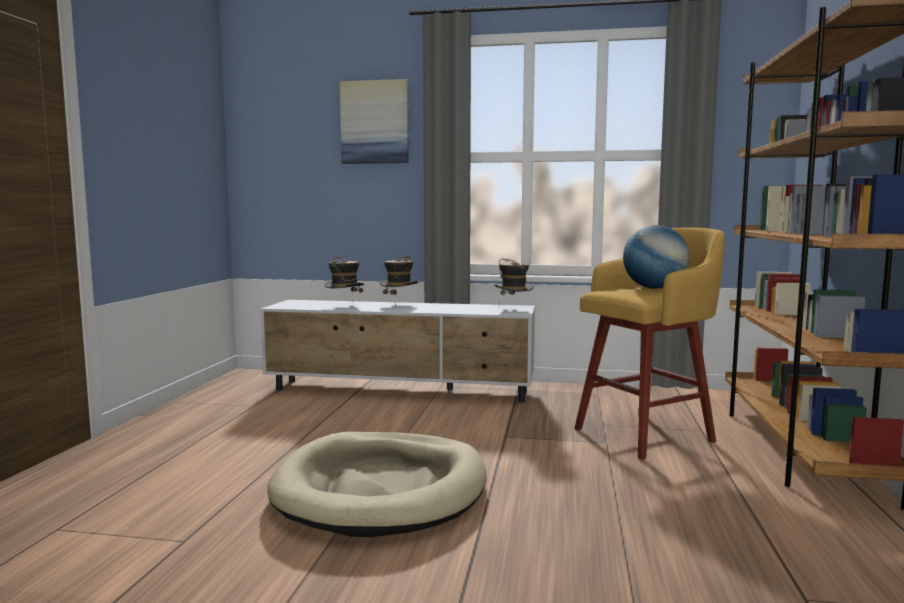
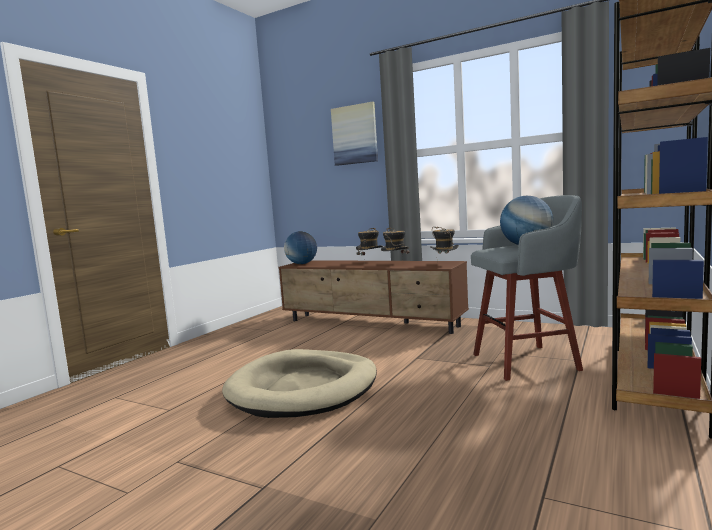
camera: 20 degrees right, 0 degrees up
(294, 305) = (302, 264): none -> globe
(345, 305) = (333, 263): hat -> hat (395, 263)
(401, 391) = (371, 323): white tv stand -> brown tv stand
(647, 434) = (528, 362): yellow stool -> grey stool

